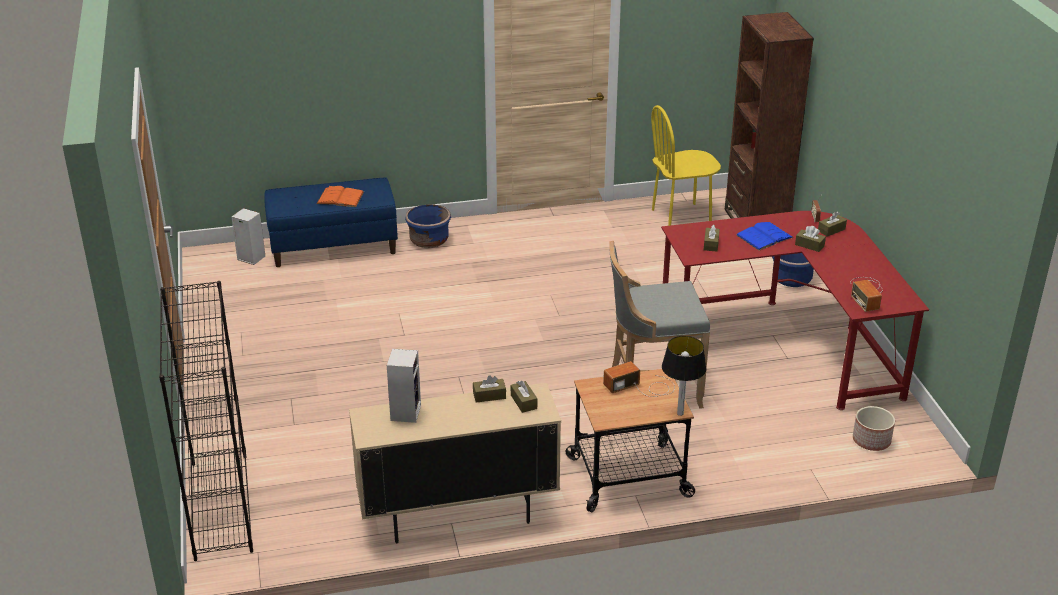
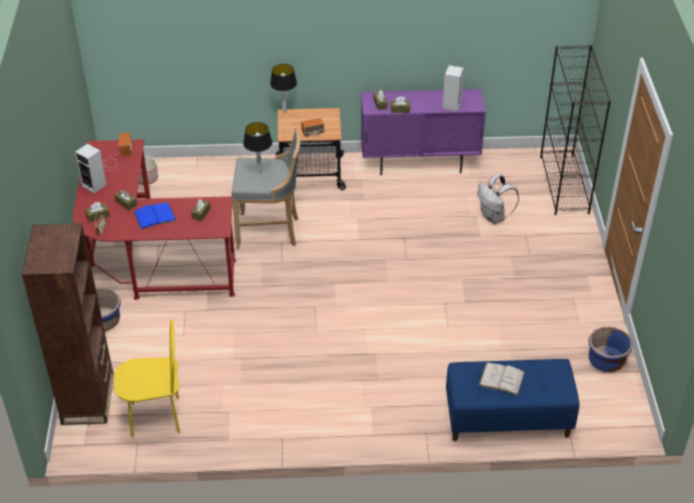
camera: 170 degrees left, 10 degrees up
(250, 258) = (587, 414): speaker -> speaker (95, 185)
(337, 442) = (494, 217): none -> white backpack
(340, 198) = (501, 379): orange book -> white book
(429, 240) = (413, 416): blue planter -> blue planter (606, 361)
(457, 515) = (419, 163): beige cabinet -> purple cabinet
(666, 304) = (260, 172): none -> table lamp

